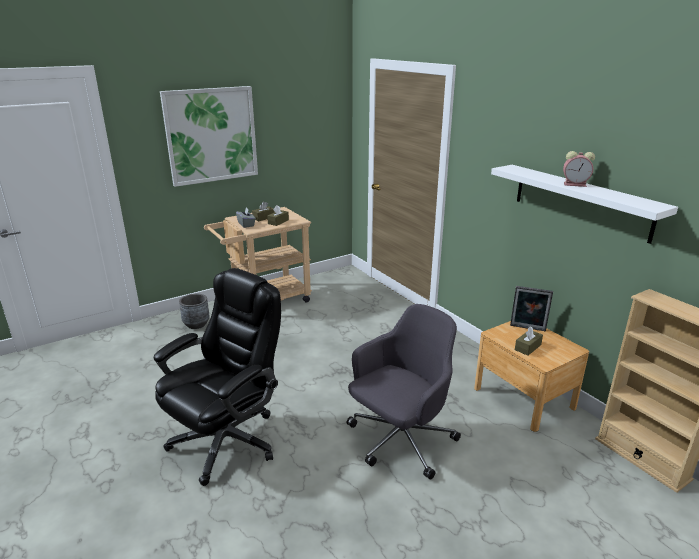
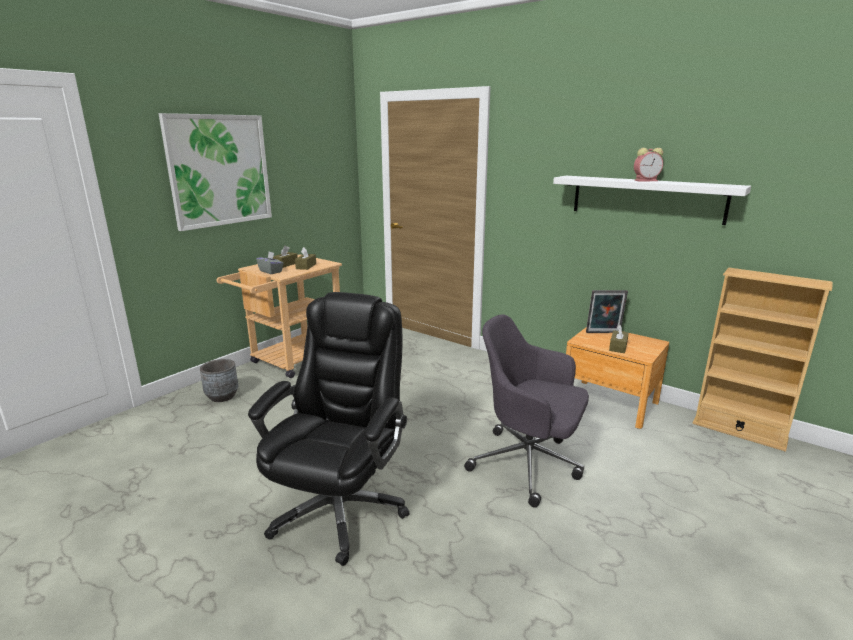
camera: 20 degrees left, 5 degrees down
(400, 441) = (528, 464): grey office chair -> grey office chair turned 90 degrees counterclockwise

